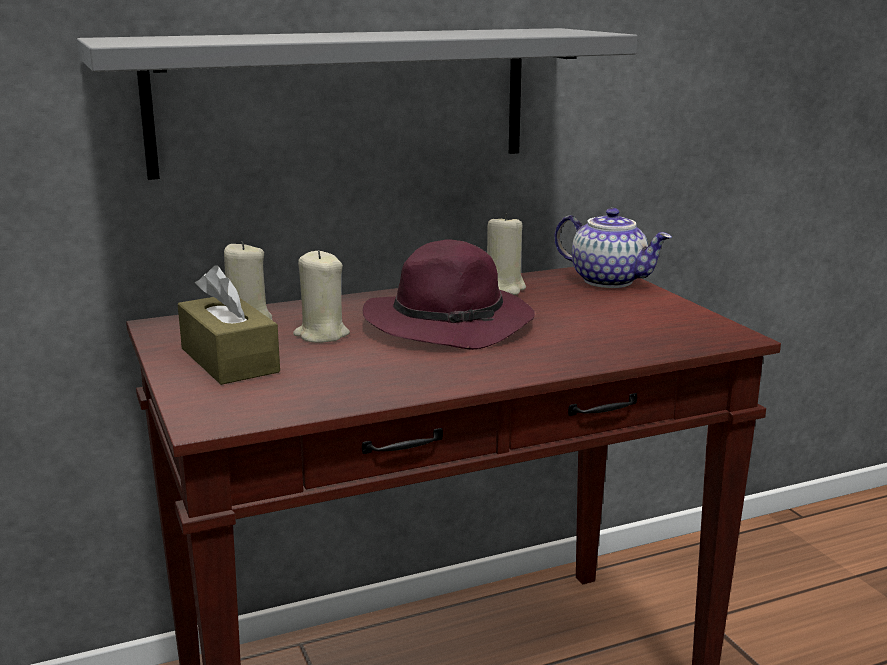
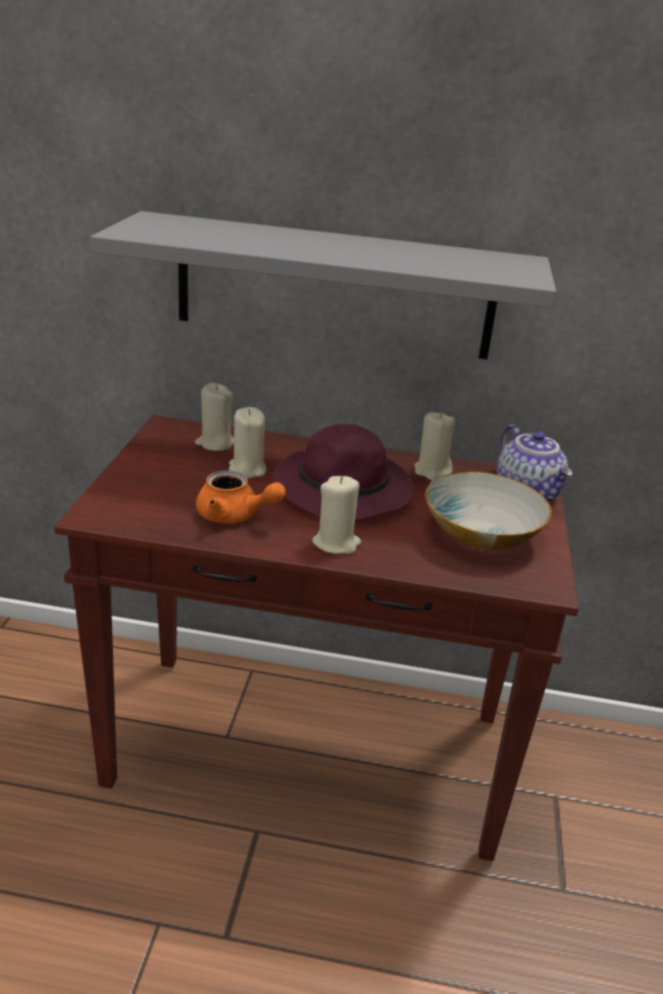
camera: 30 degrees right, 10 degrees up
(229, 360) = (165, 471): brown tissue box -> none
(375, 373) = (234, 516): none -> orange teapot
(512, 362) = (336, 543): none -> beige candle
(622, 319) = (480, 534): none -> bowl

